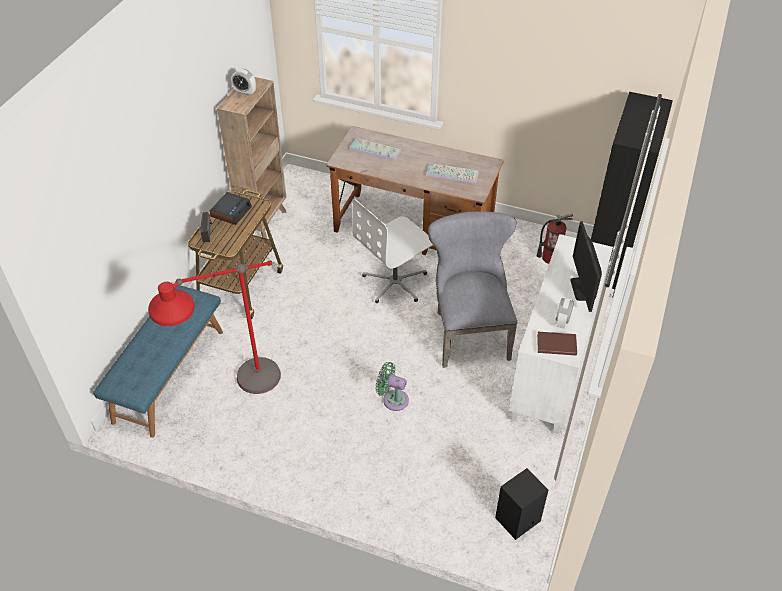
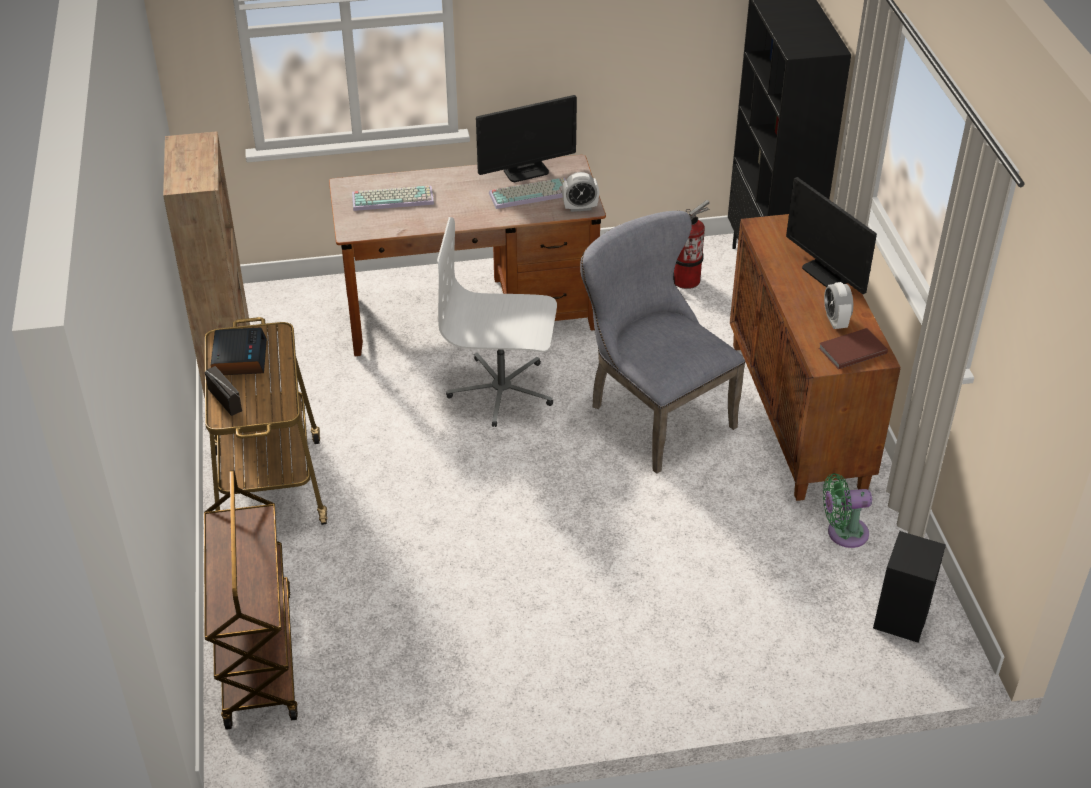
camera: 30 degrees left, 5 degrees down
(168, 375) = (257, 656): blue bench -> brown cart
(237, 396) = (393, 638): red floor lamp -> none
(245, 92) = (187, 159): alarm clock -> alarm clock (580, 208)
(393, 399) = (622, 543): green fan -> green fan (843, 533)
(395, 282) = (502, 390): white office chair -> white office chair turned 75 degrees clockwise
(461, 158) = (526, 171): none -> monitor
(553, 369) = (798, 416): white cabinet -> brown cabinet

